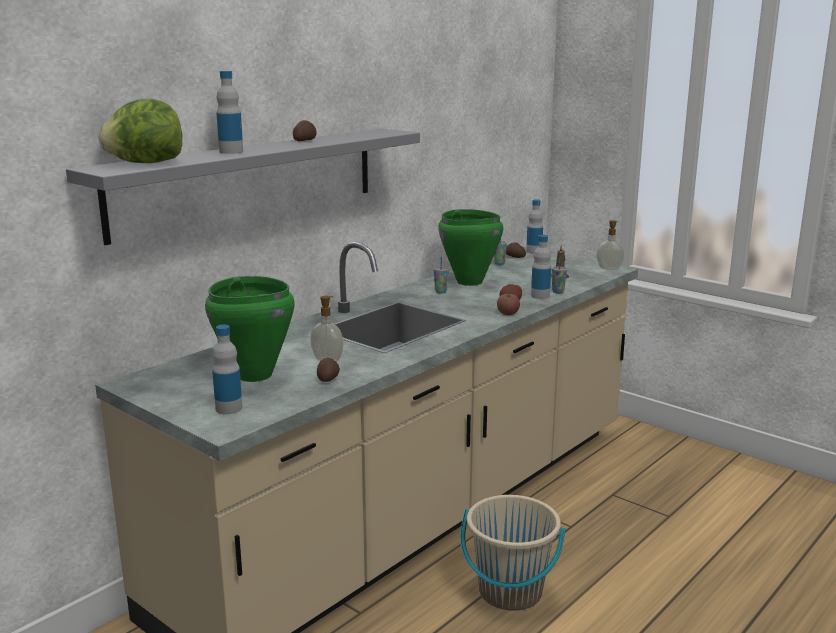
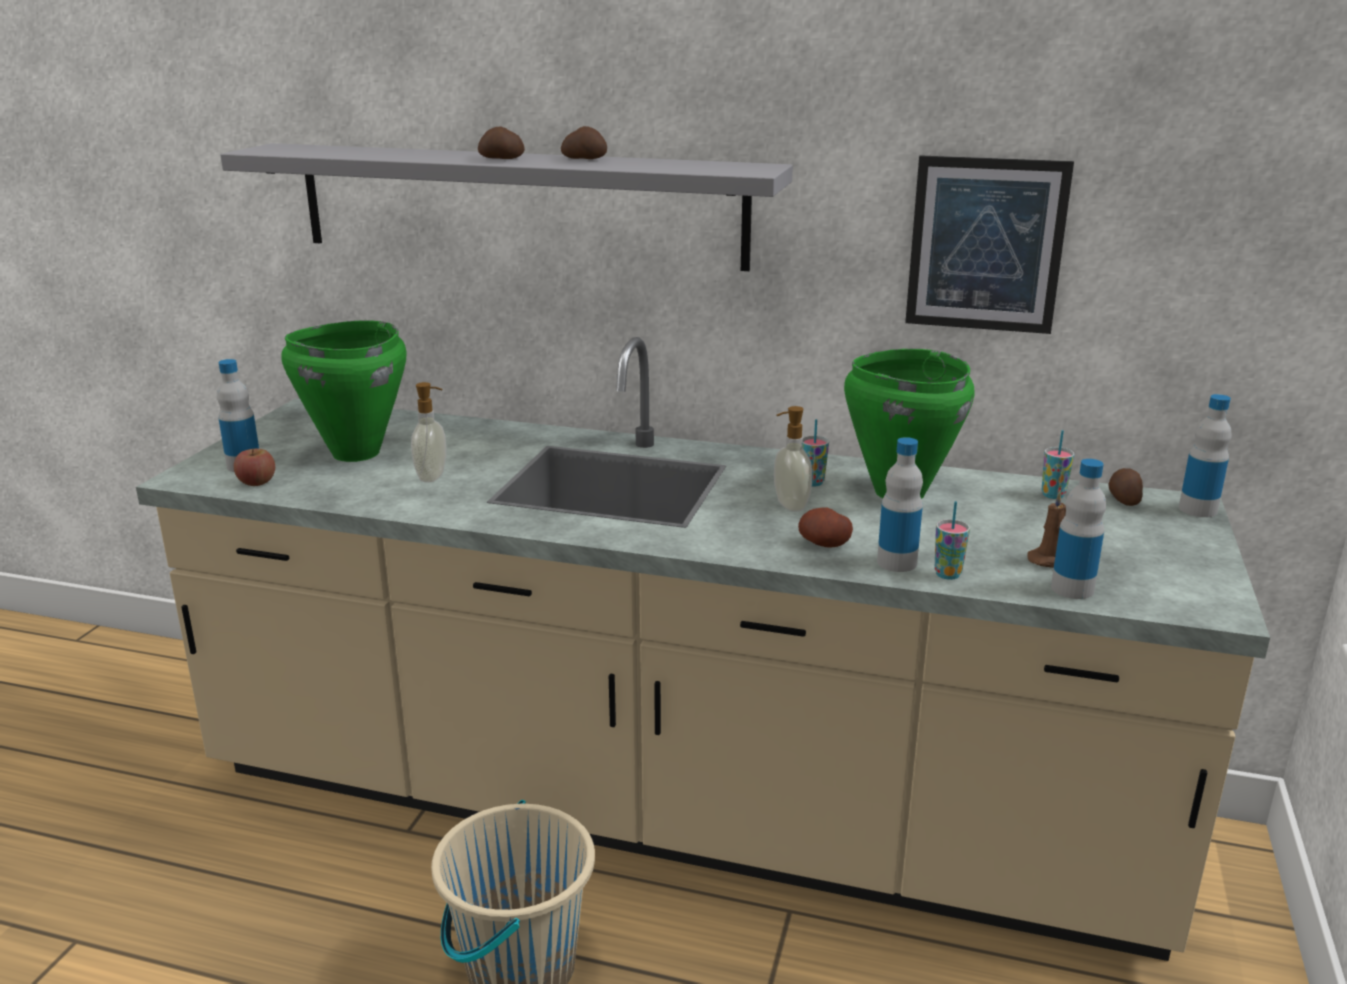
camera: 65 degrees right, 5 degrees up
(146, 163) = (320, 150): lettuce -> none
(231, 152) = (441, 155): bottle -> bottle (1072, 588)
(328, 378) = (364, 491): potato -> potato (502, 159)
(449, 155) = (986, 245): none -> picture
(508, 313) = (758, 552): apple -> apple (257, 482)
(609, 269) = (1203, 603): soap dispenser -> soap dispenser (789, 505)

